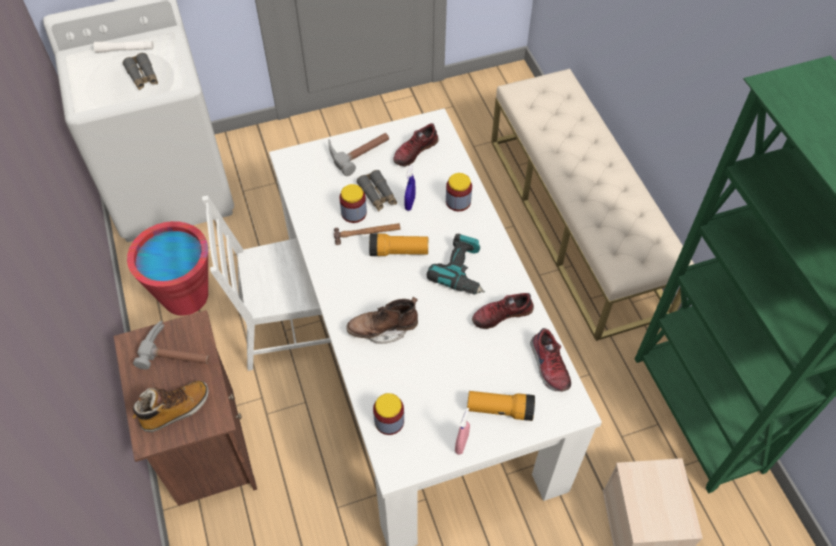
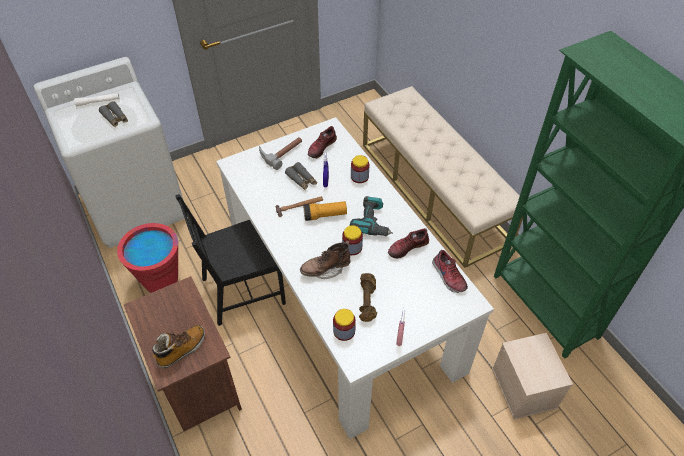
camera: 10 degrees left, 5 degrees down
(178, 351) = (175, 308): hammer -> none
(288, 327) = (242, 291): white chair -> black chair
(354, 213) = (287, 194): jar -> jar (352, 247)
(430, 384) = (368, 302): none -> brown dumbbell
(500, 410) = (421, 311): flashlight -> none

